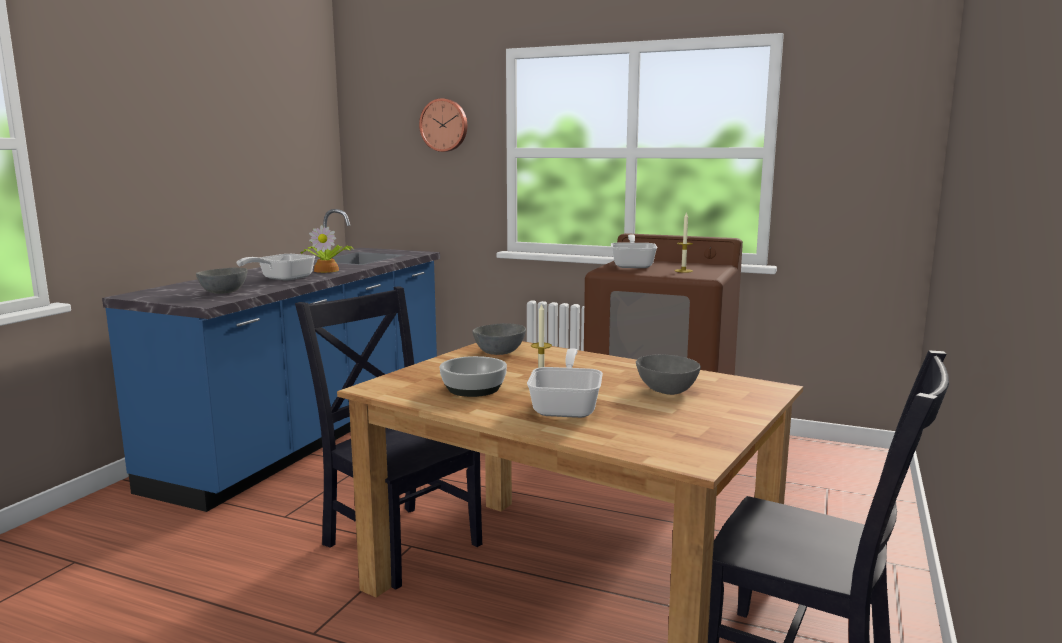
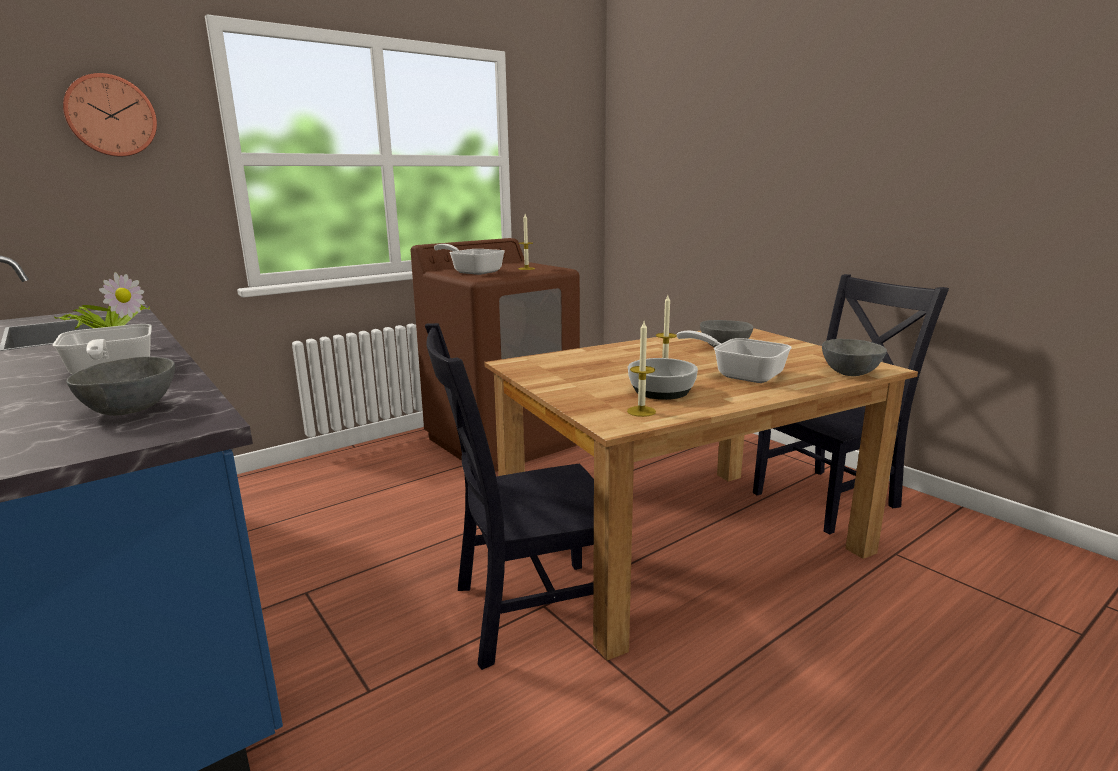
camera: 60 degrees left, 5 degrees up
(410, 390) = (641, 411): none -> candle
(501, 353) = (552, 367): grey bowl -> grey bowl (850, 372)

